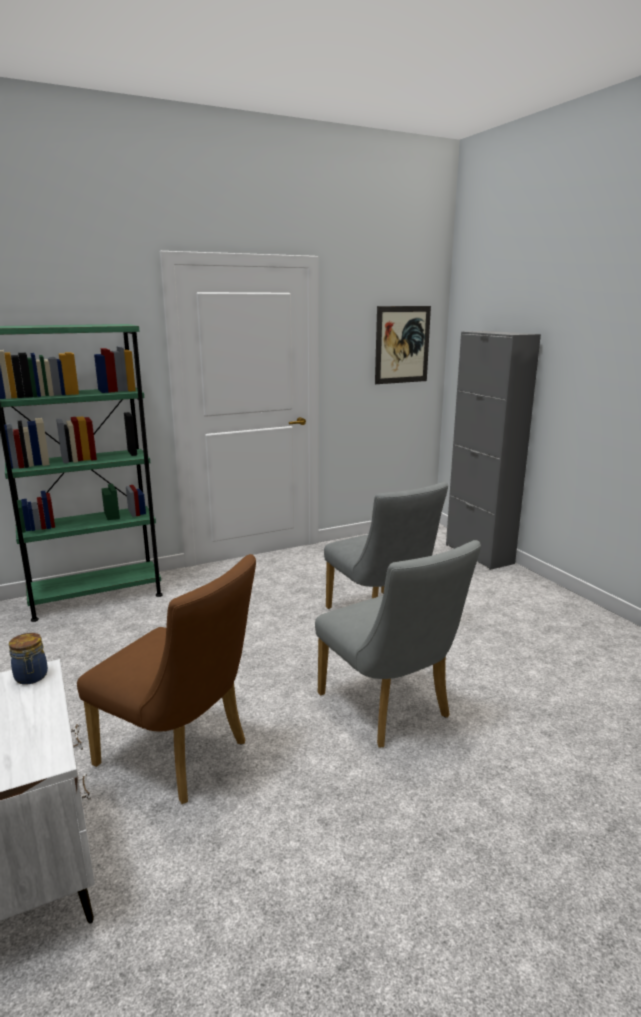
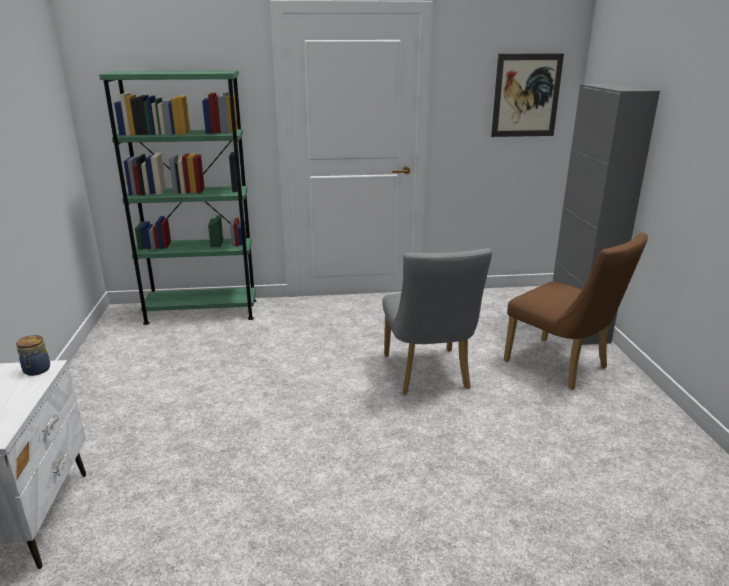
camera: 20 degrees right, 5 degrees up
(181, 756) = (179, 460): brown chair -> brown chair (562, 367)
(389, 710) = (376, 463): grey chair -> none

